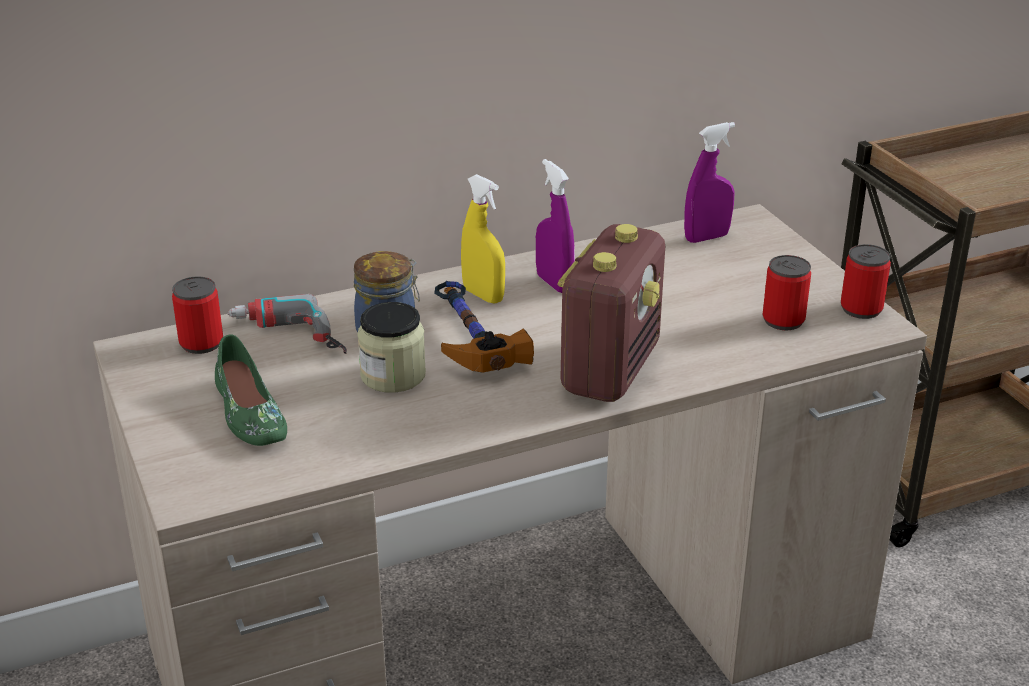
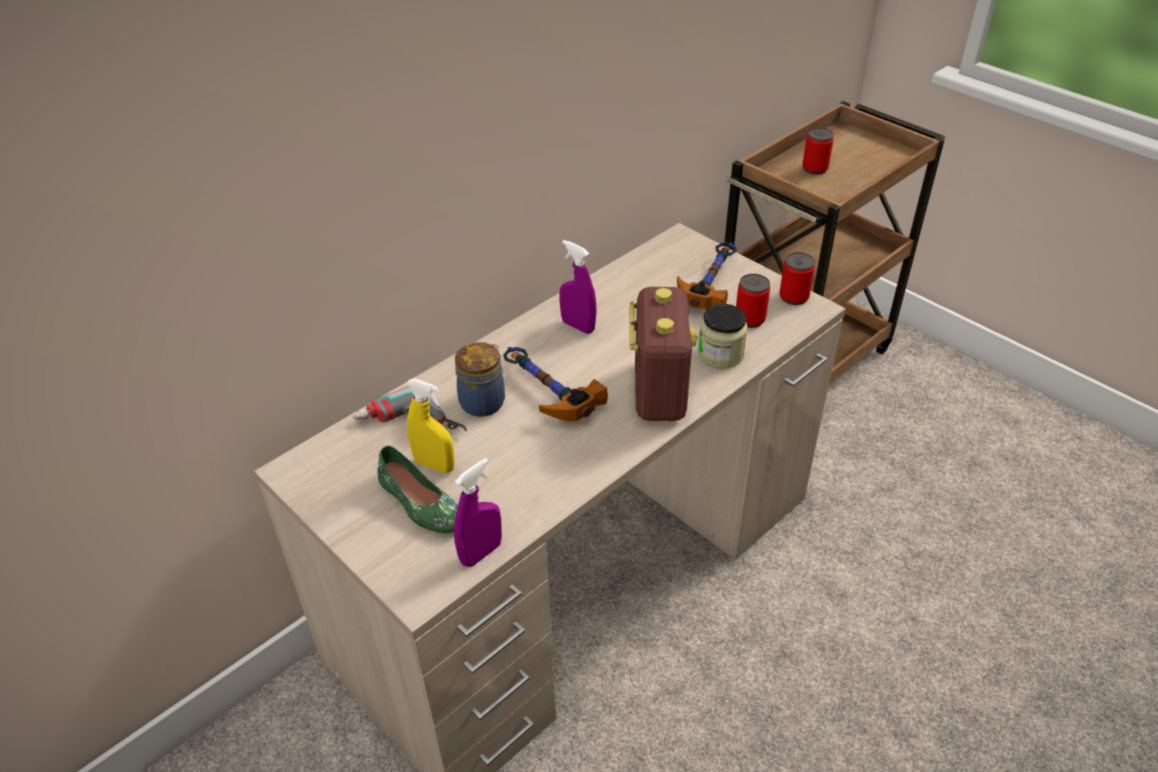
camera: 20 degrees left, 10 degrees up
(201, 343) = (344, 449): can -> can (815, 168)
(393, 375) = (509, 439): jar -> jar (720, 354)
(483, 295) = (533, 350): yellow spray bottle -> yellow spray bottle (434, 465)
(707, 237) = (660, 260): purple spray bottle -> purple spray bottle (481, 553)
(757, 273) = (710, 283): none -> hammer

